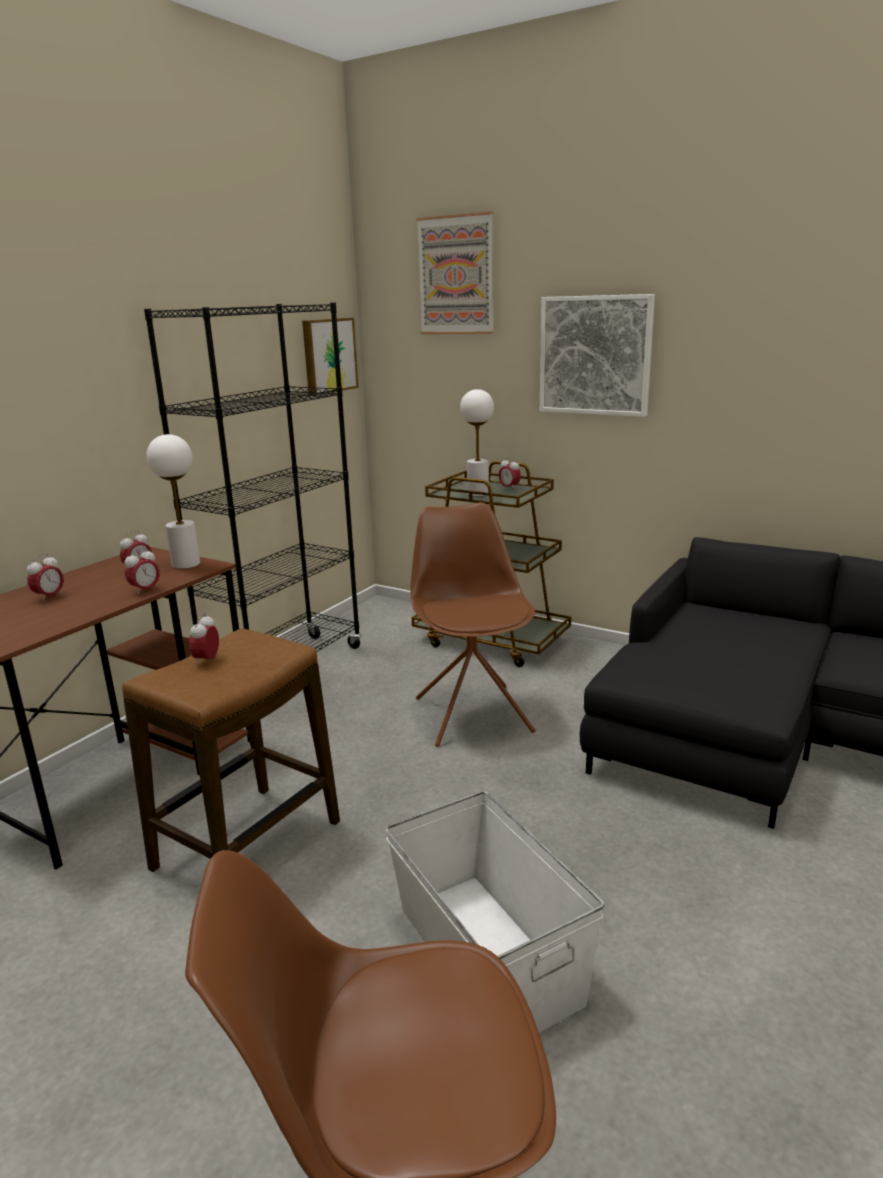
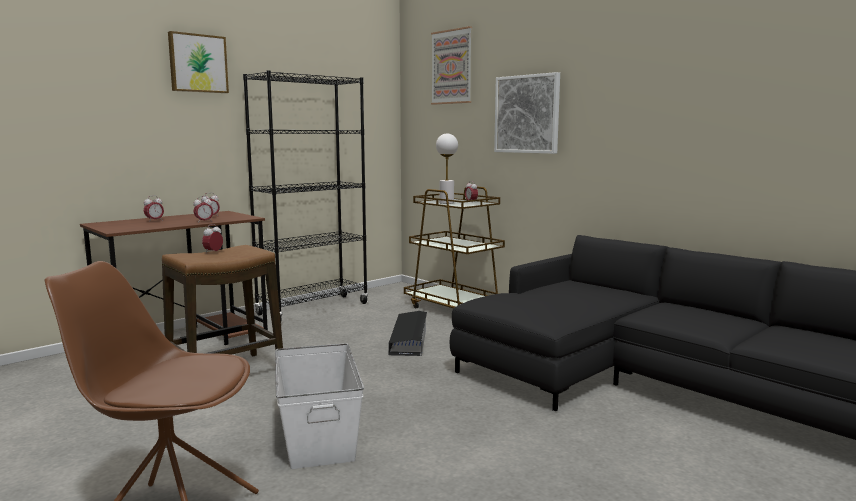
camera: 15 degrees right, 10 degrees down
(185, 564) = (238, 216): white table lamp -> none
(328, 355) = (373, 116): picture -> picture (197, 63)
(472, 713) = (409, 339): brown chair -> black storage box

